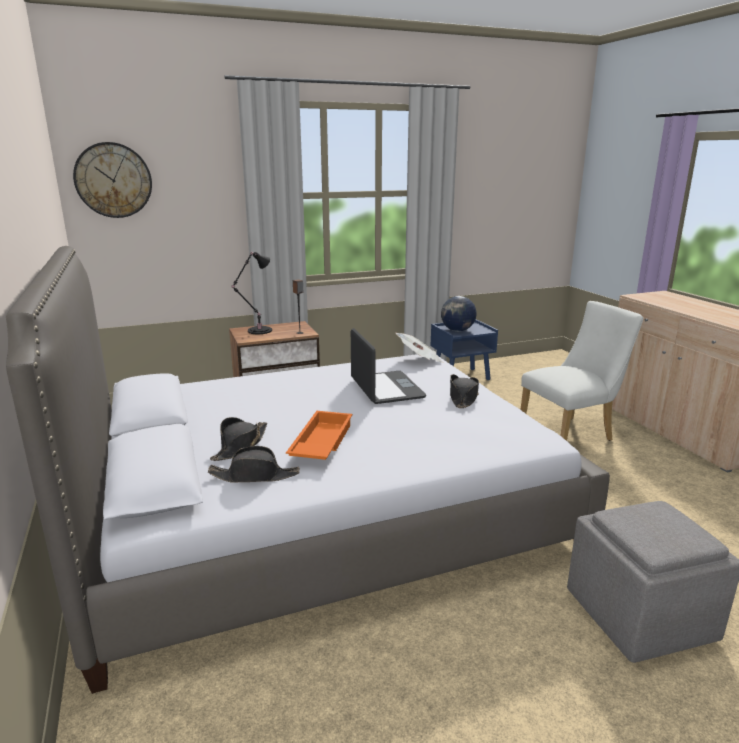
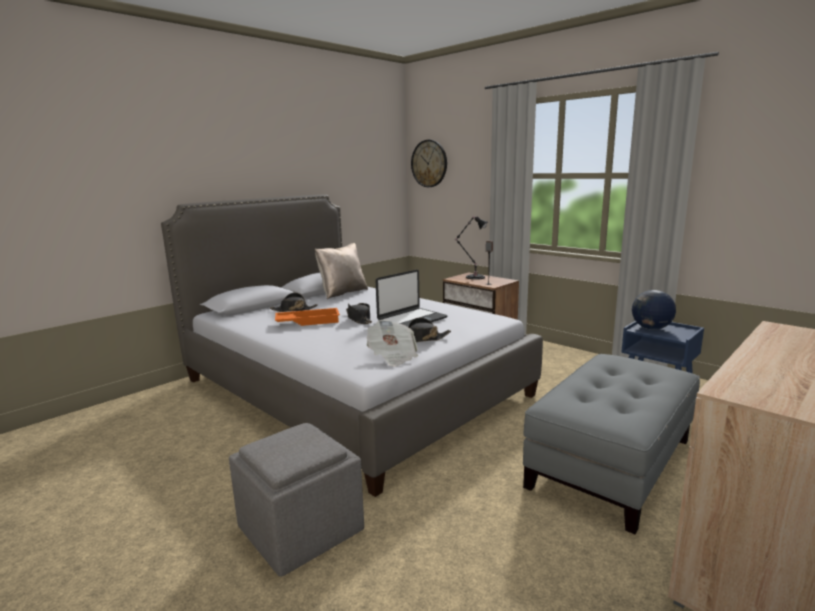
camera: 65 degrees right, 5 degrees down
(195, 402) = (342, 293): none -> beige pillow
(255, 476) = (261, 319): black hat -> black hat (359, 319)
(420, 360) = (489, 318): newspaper -> newspaper (392, 356)
(570, 434) = (612, 463): white chair -> grey ottoman

